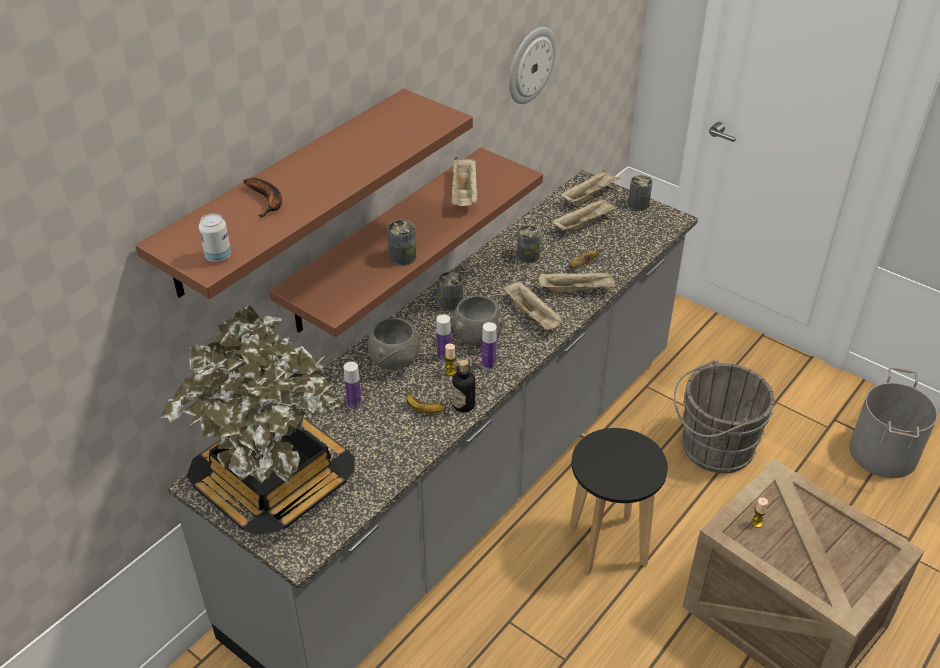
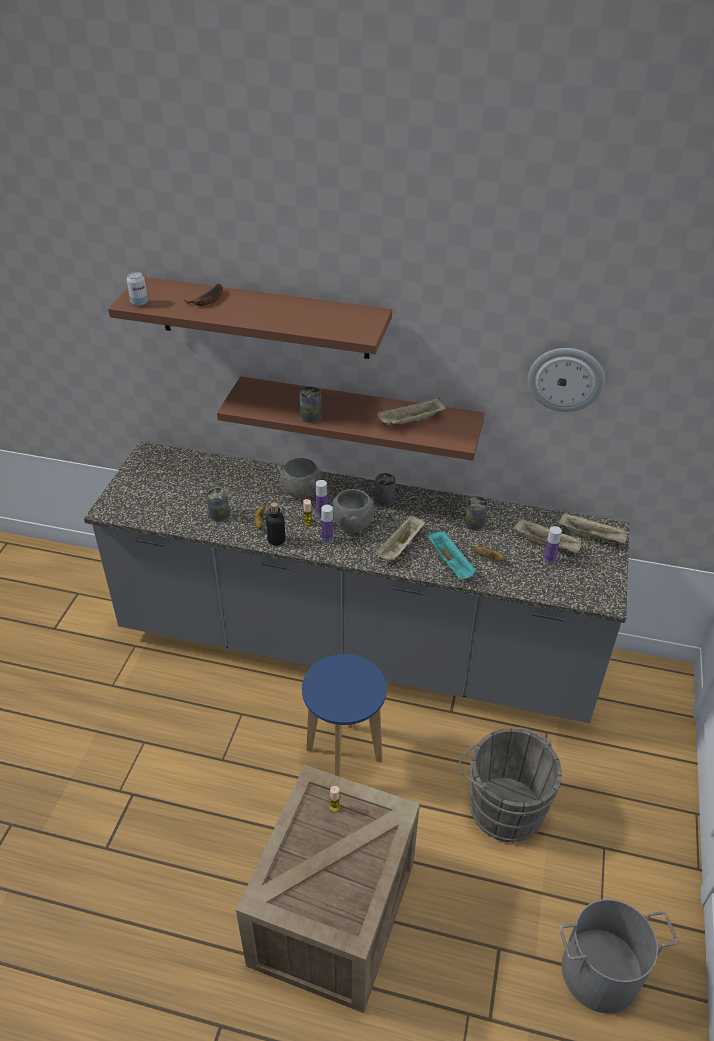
camera: 65 degrees right, 0 degrees up
(273, 483) = (160, 479): potted plant -> none
(354, 404) = (248, 489): bottle -> bottle (548, 561)
(576, 290) = (451, 563): beige tray -> turquoise tray
(607, 546) = (343, 755): black stool -> blue stool
(638, 204) = (608, 571): can -> can (219, 515)

